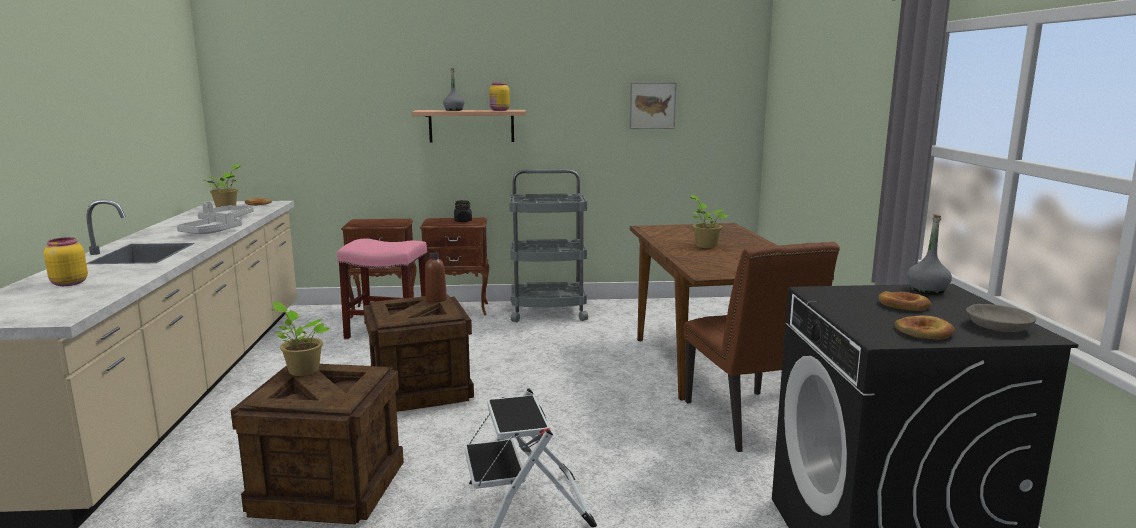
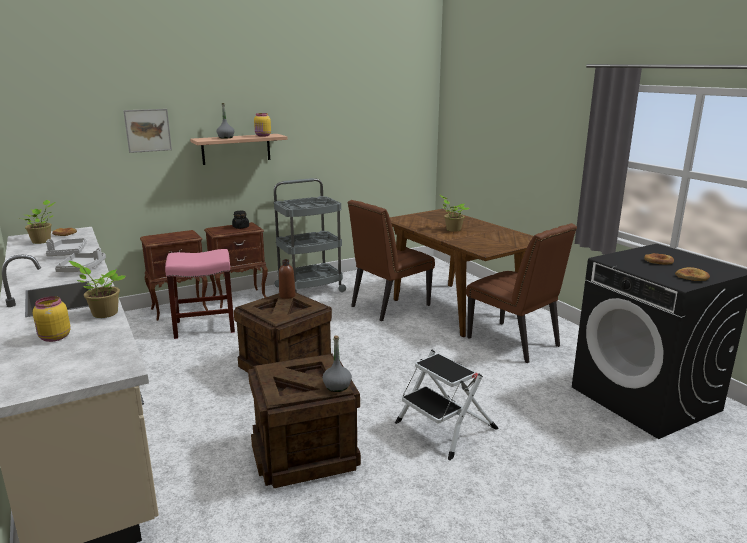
camera: 25 degrees left, 5 degrees up
(302, 370) = (273, 370): potted plant -> potted plant (103, 313)
(625, 345) = (390, 305): none -> brown chair
(652, 105) = (367, 125): picture -> picture (148, 130)
(927, 290) = (653, 249): grey bottle -> grey bottle (337, 386)
(997, 326) = (714, 267): grey bowl -> none

